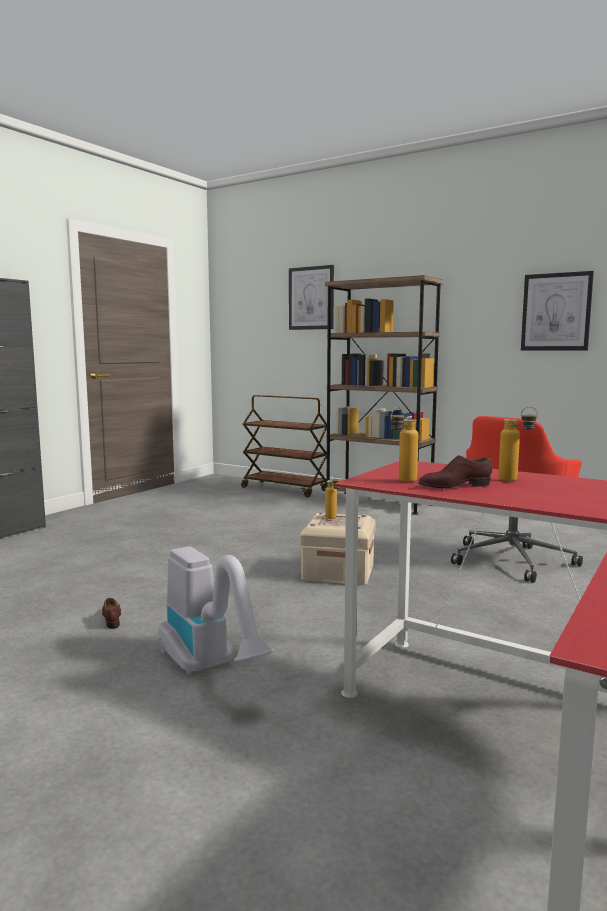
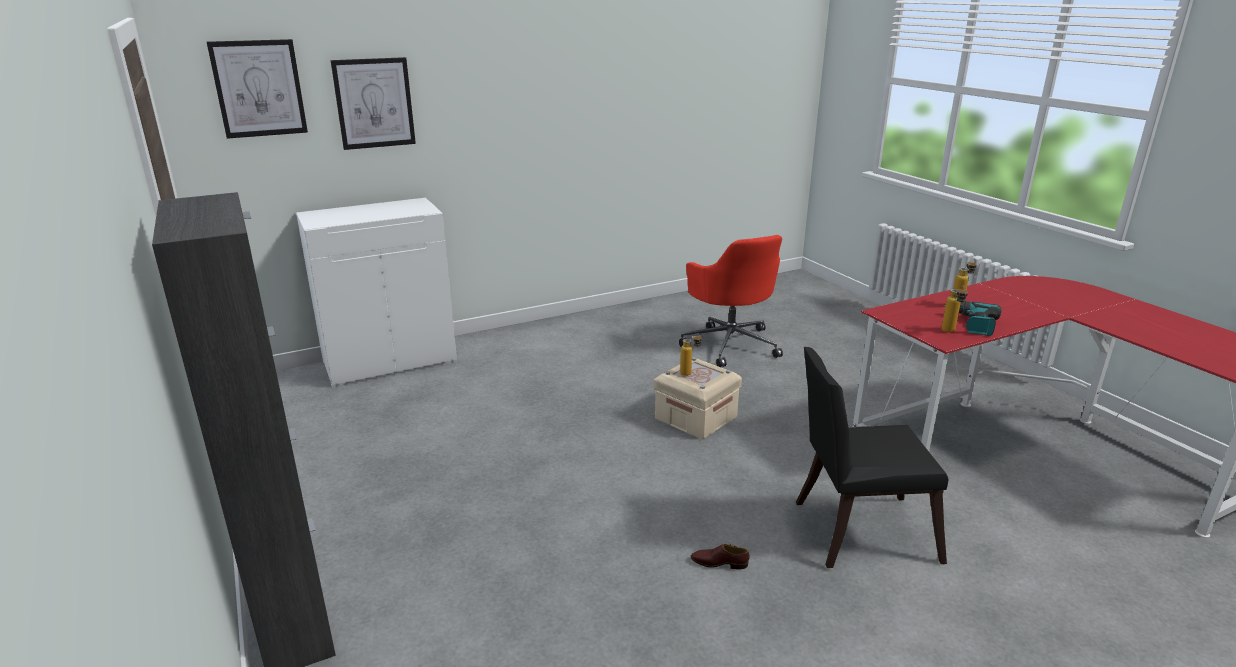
camera: 60 degrees left, 15 degrees up
(210, 668) = (855, 530): vacuum cleaner -> black chair
(285, 489) = (390, 361): brown cart -> white cabinet
(378, 503) = (518, 335): brown bookcase -> none
(454, 486) = (972, 324): brown shoe -> power drill
(556, 312) = (656, 110): picture -> picture (259, 88)

